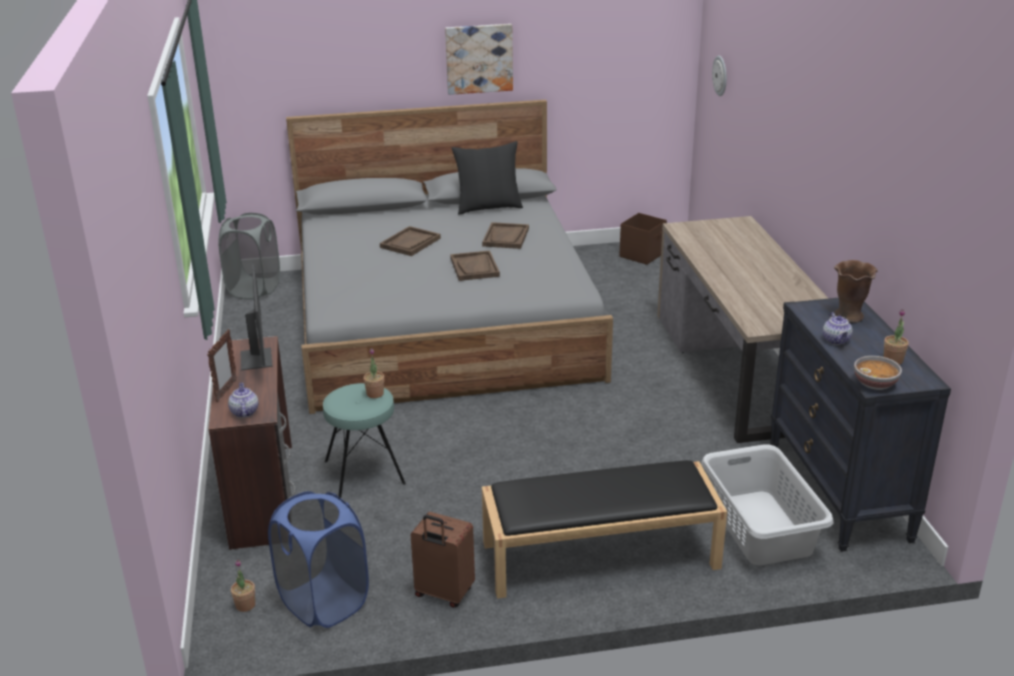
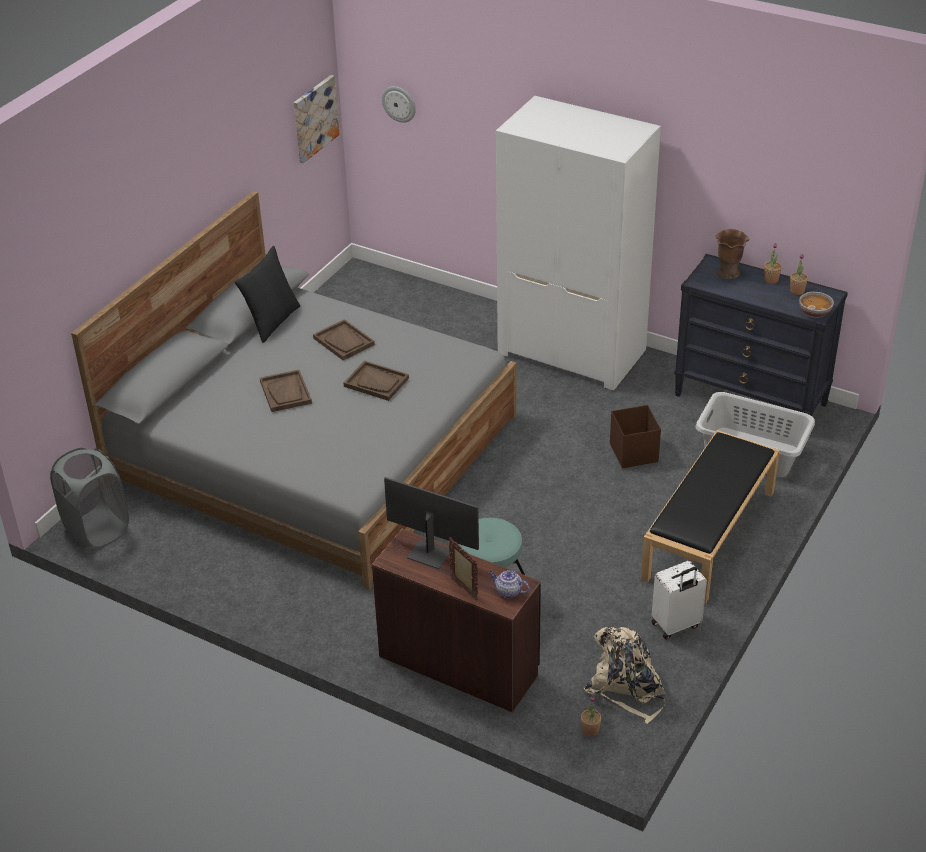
camera: 50 degrees left, 10 degrees up
(323, 602) = (627, 688): blue laundry basket -> beige backpack
(375, 394) = (492, 525): potted plant -> potted plant (771, 280)
(443, 594) = (676, 625): brown suitcase -> white suitcase
(479, 58) = (201, 180): picture -> picture (314, 118)
(642, 255) = (352, 294): brown storage box -> brown storage box (634, 452)
(739, 370) = (573, 352): brown desk -> white wardrobe
(836, 341) = (752, 295): teapot -> none

